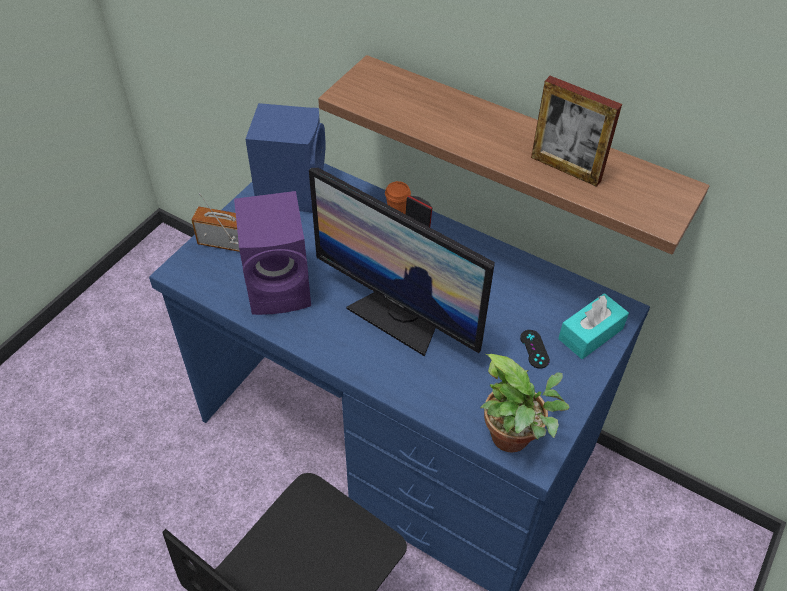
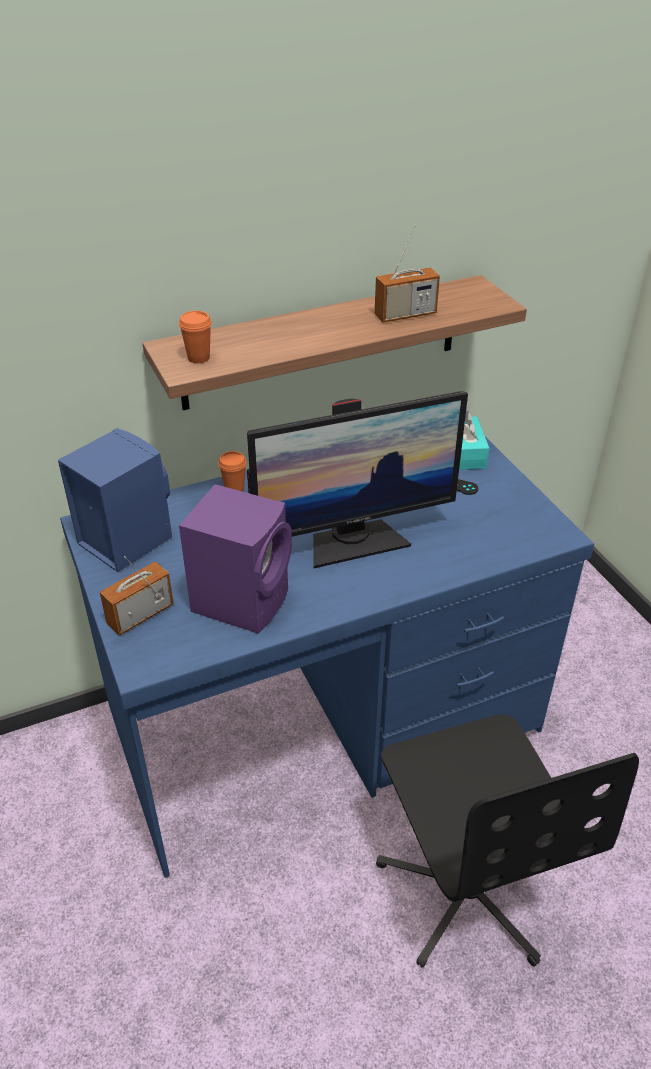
camera: 55 degrees left, 10 degrees down
(370, 91) = (198, 358): none -> orange cup
(514, 439) = (534, 536): potted plant -> none
(565, 169) = (405, 315): picture frame -> radio

